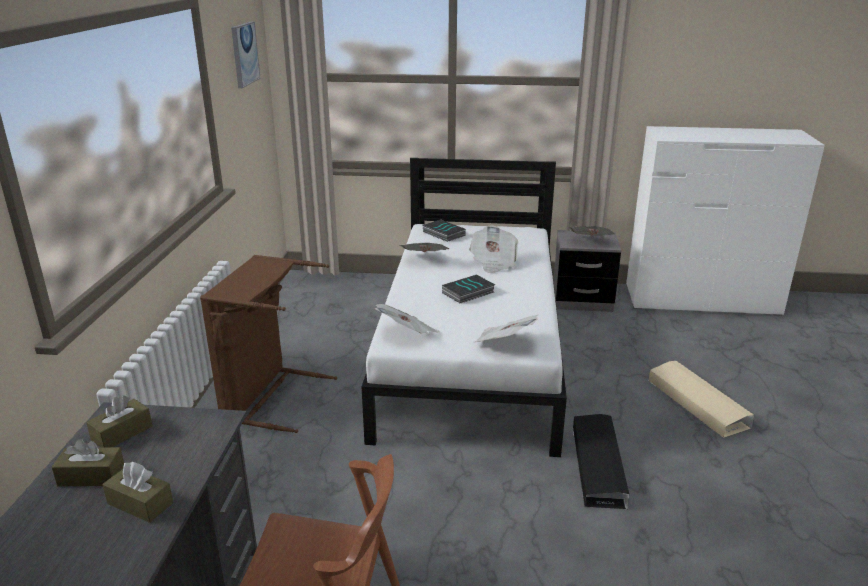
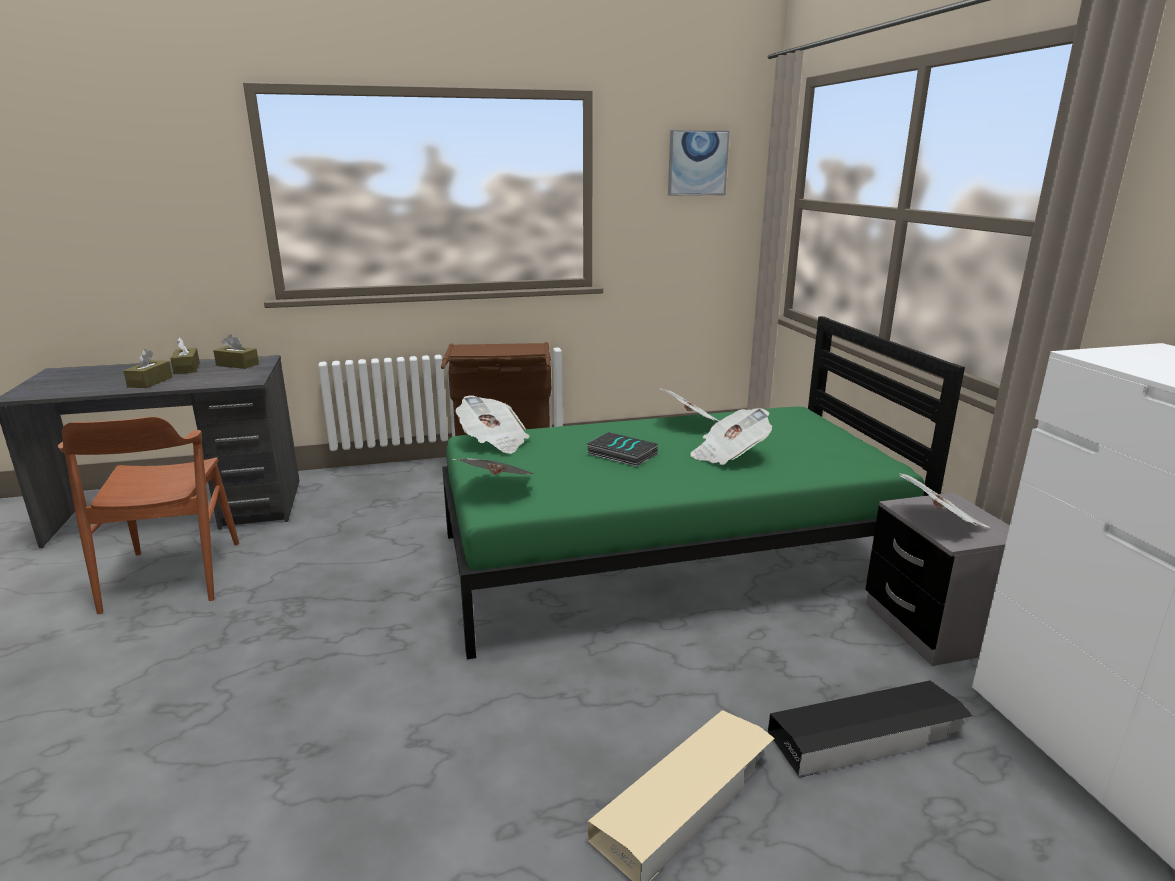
camera: 70 degrees right, 5 degrees down
(443, 233) = (786, 420): book -> none
(472, 353) = (669, 559): white bed -> green bed
(598, 465) = (458, 694): black storage box -> black storage box (867, 736)

